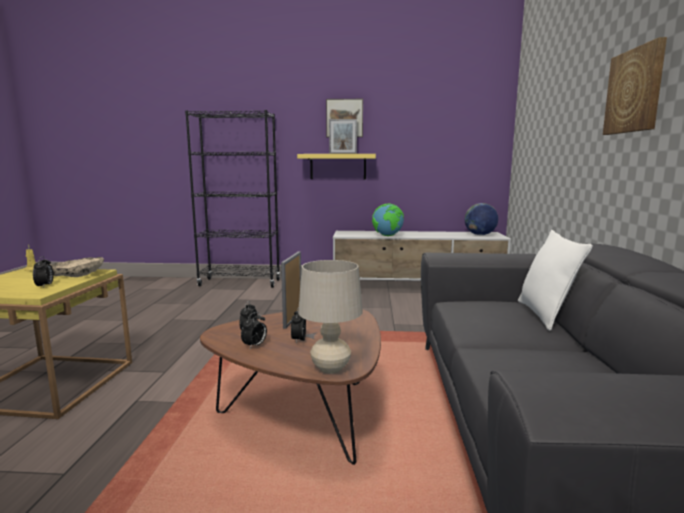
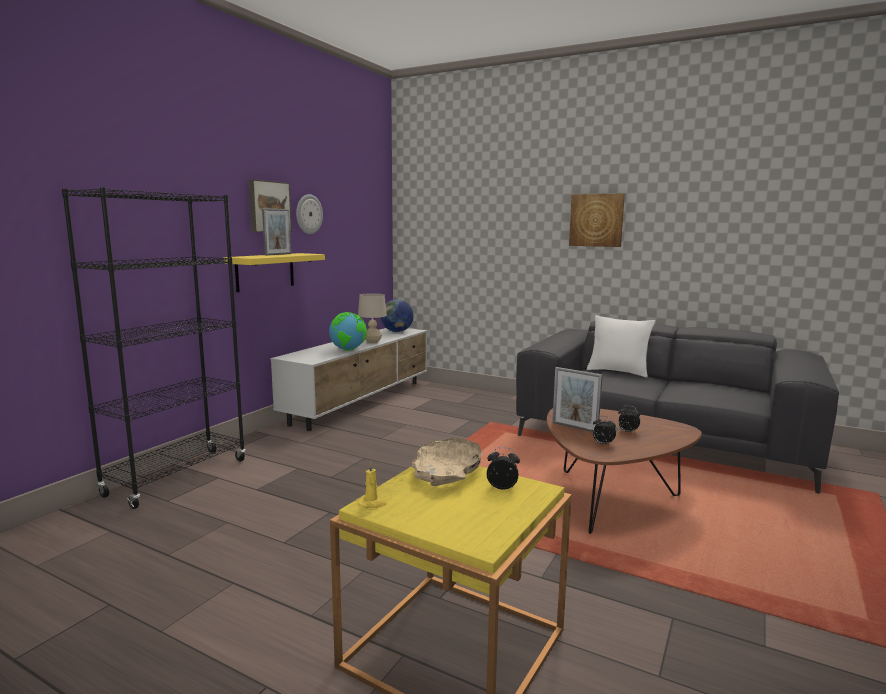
camera: 65 degrees left, 0 degrees up
(255, 346) = (634, 445): alarm clock -> none
(330, 368) = (683, 431): beige table lamp -> beige table lamp (372, 342)
(388, 122) = (308, 214): none -> wall clock

